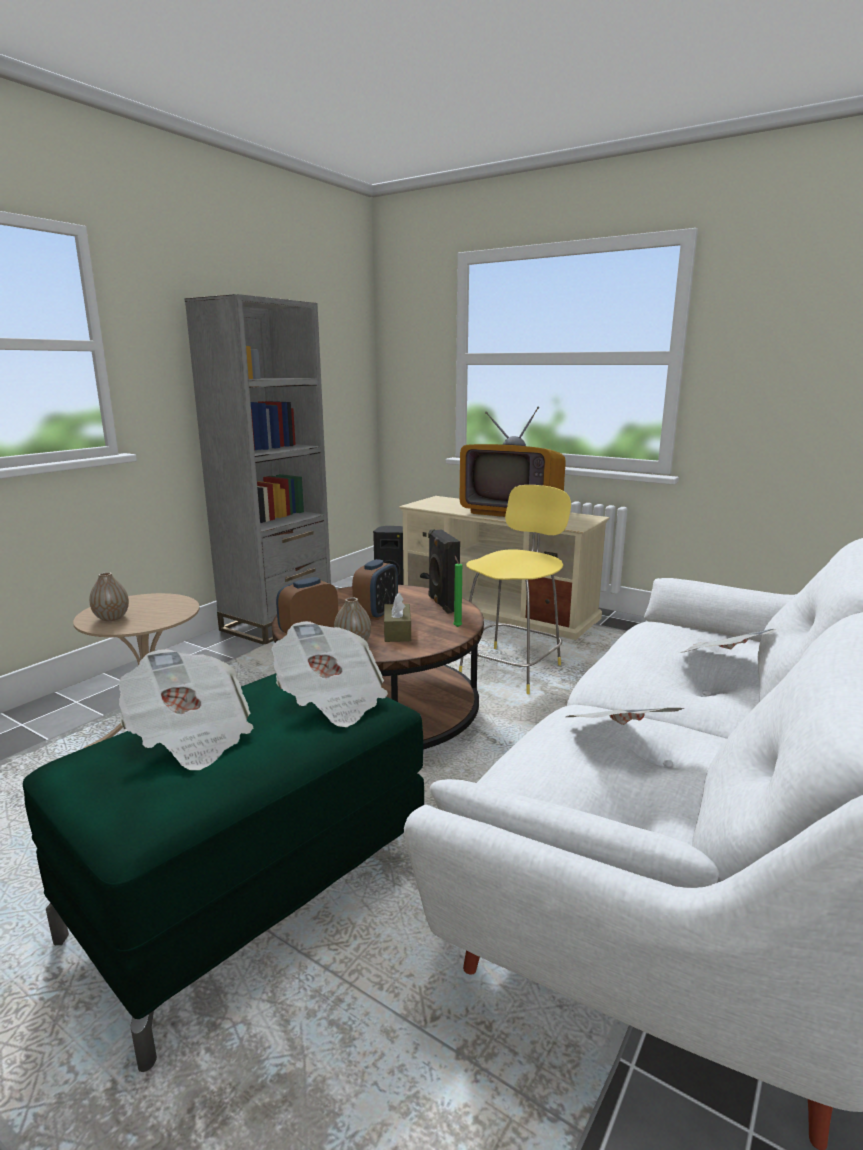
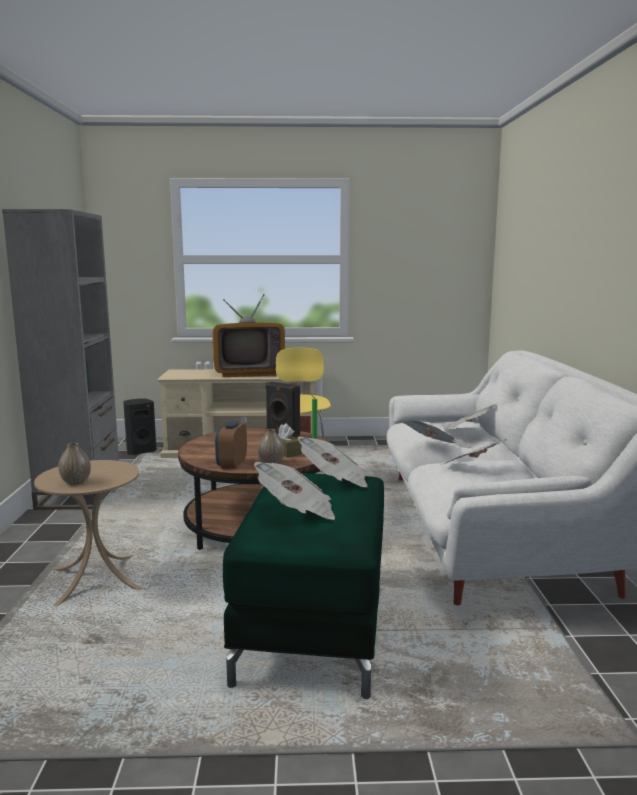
camera: 35 degrees left, 5 degrees down
(376, 614) = (251, 446): alarm clock -> none
(613, 678) = (431, 447): none -> newspaper

